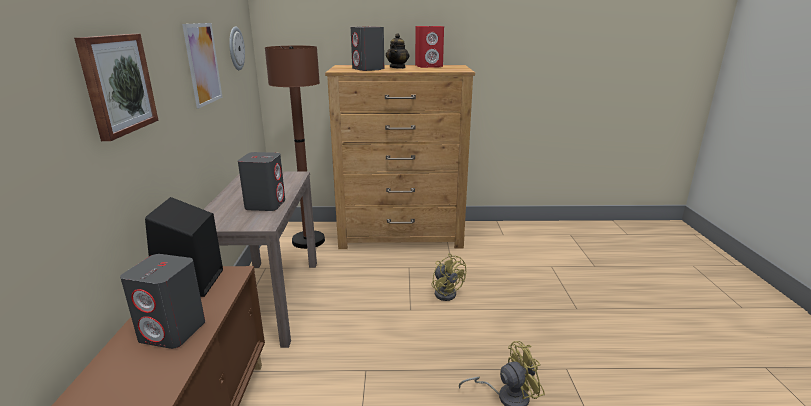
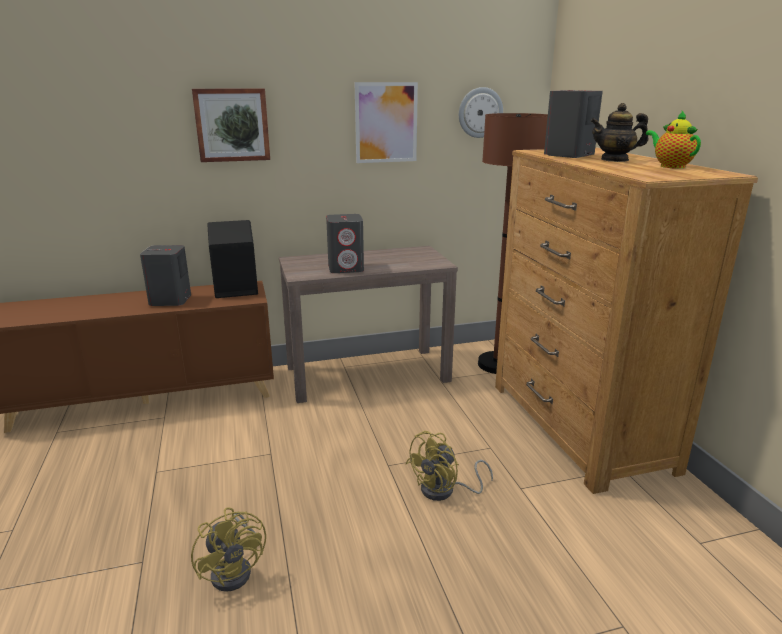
camera: 75 degrees right, 0 degrees up
(429, 66) = (670, 166): red speaker -> teapot

